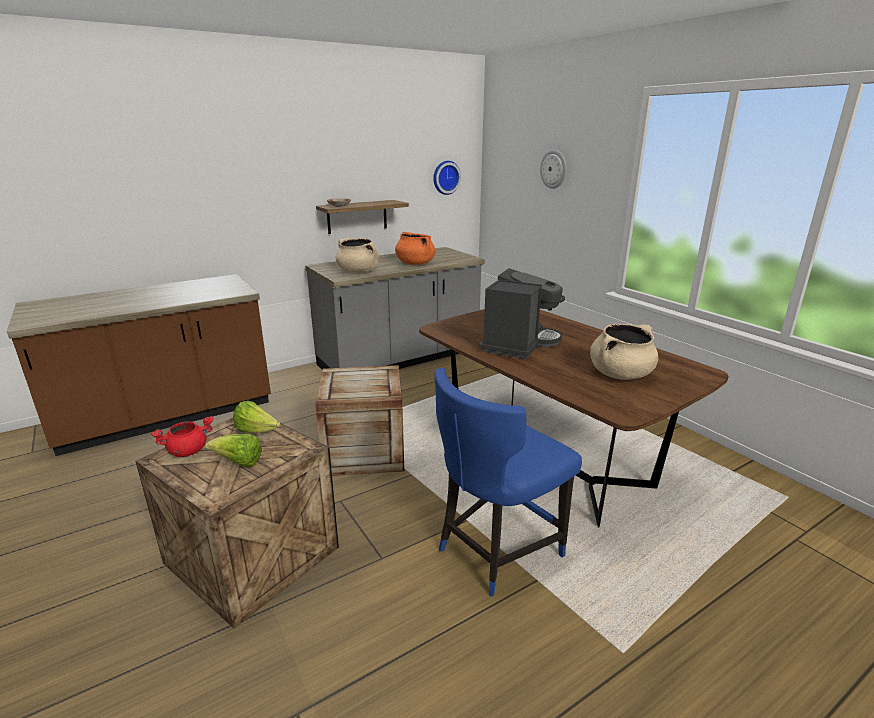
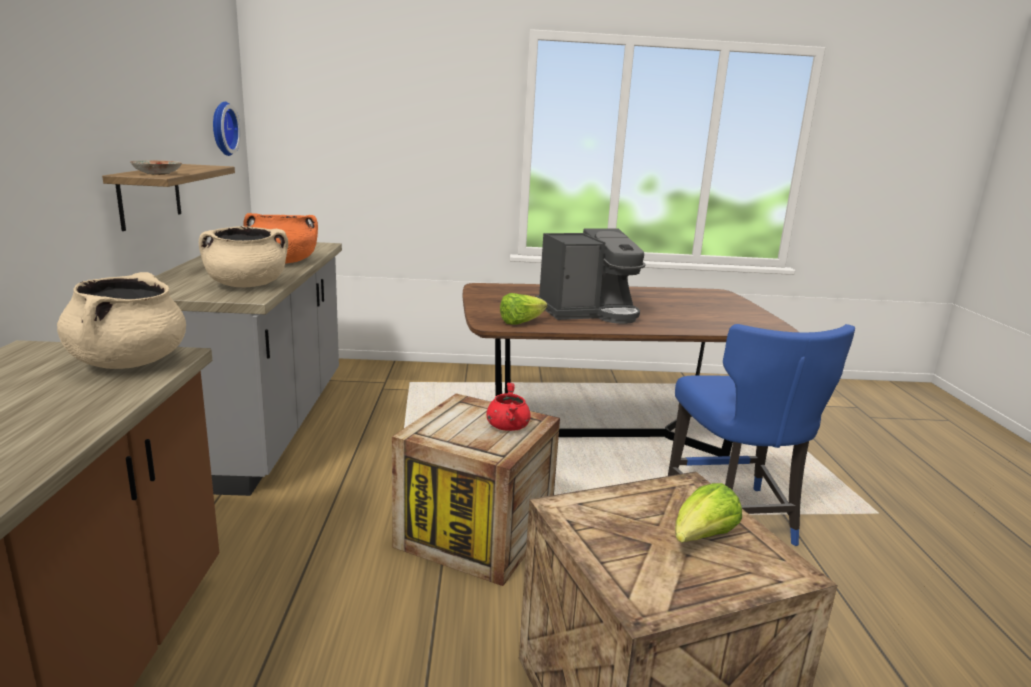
camera: 60 degrees left, 5 degrees down
(188, 451) = (635, 577): red cooking pot -> red cooking pot (507, 426)
(257, 431) = (613, 508): lettuce -> lettuce (521, 322)
(518, 343) = (589, 312): coffee machine -> coffee machine turned 105 degrees clockwise
(554, 169) = (402, 117): wall clock -> none
(620, 374) = (700, 309): beige cooking pot -> beige cooking pot (129, 362)

